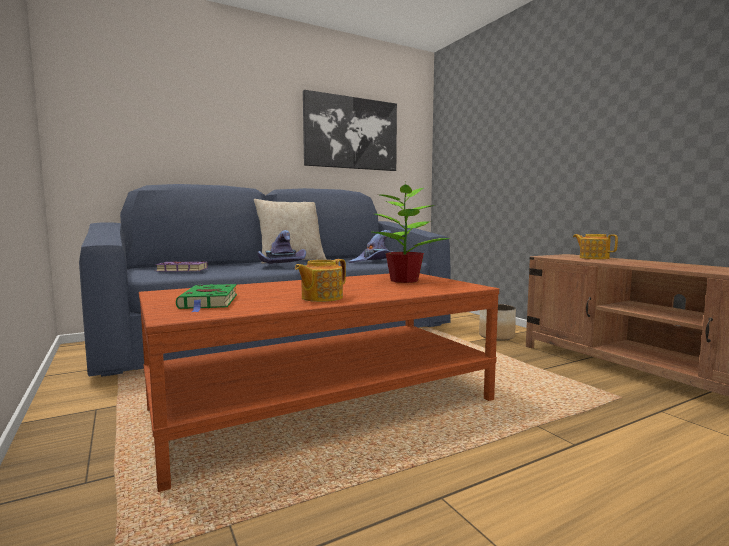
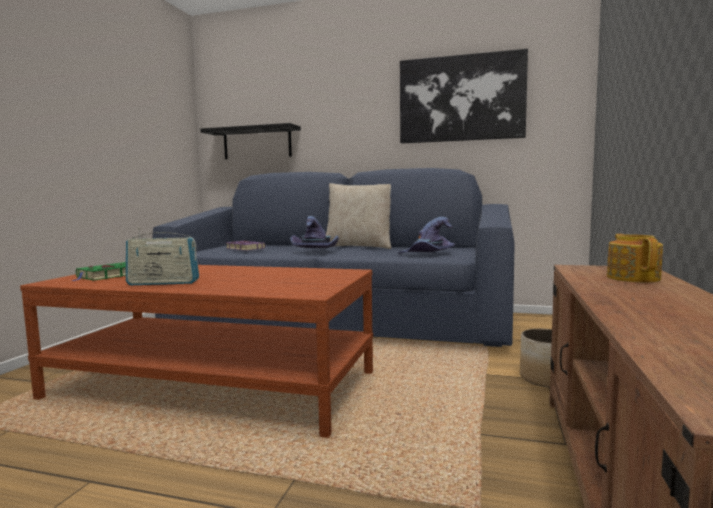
camera: 45 degrees right, 0 degrees up
(140, 147) = (257, 143): none -> black shelf
(321, 298) = (163, 283): teapot -> radio
(405, 280) = (302, 278): potted plant -> none

